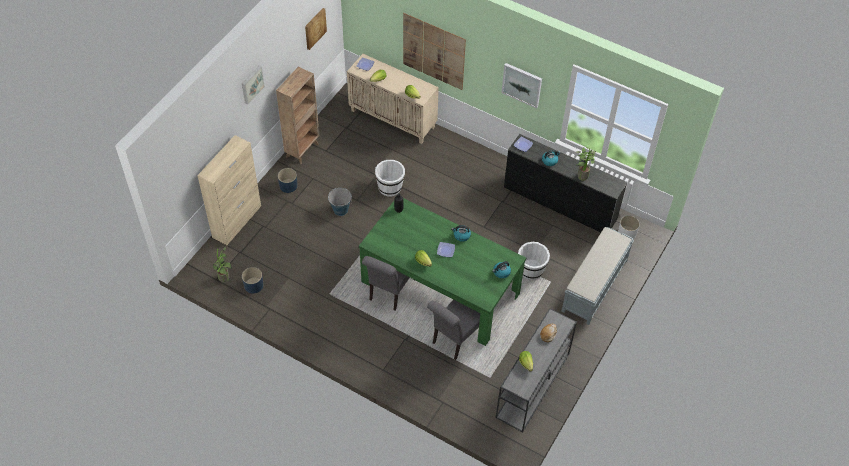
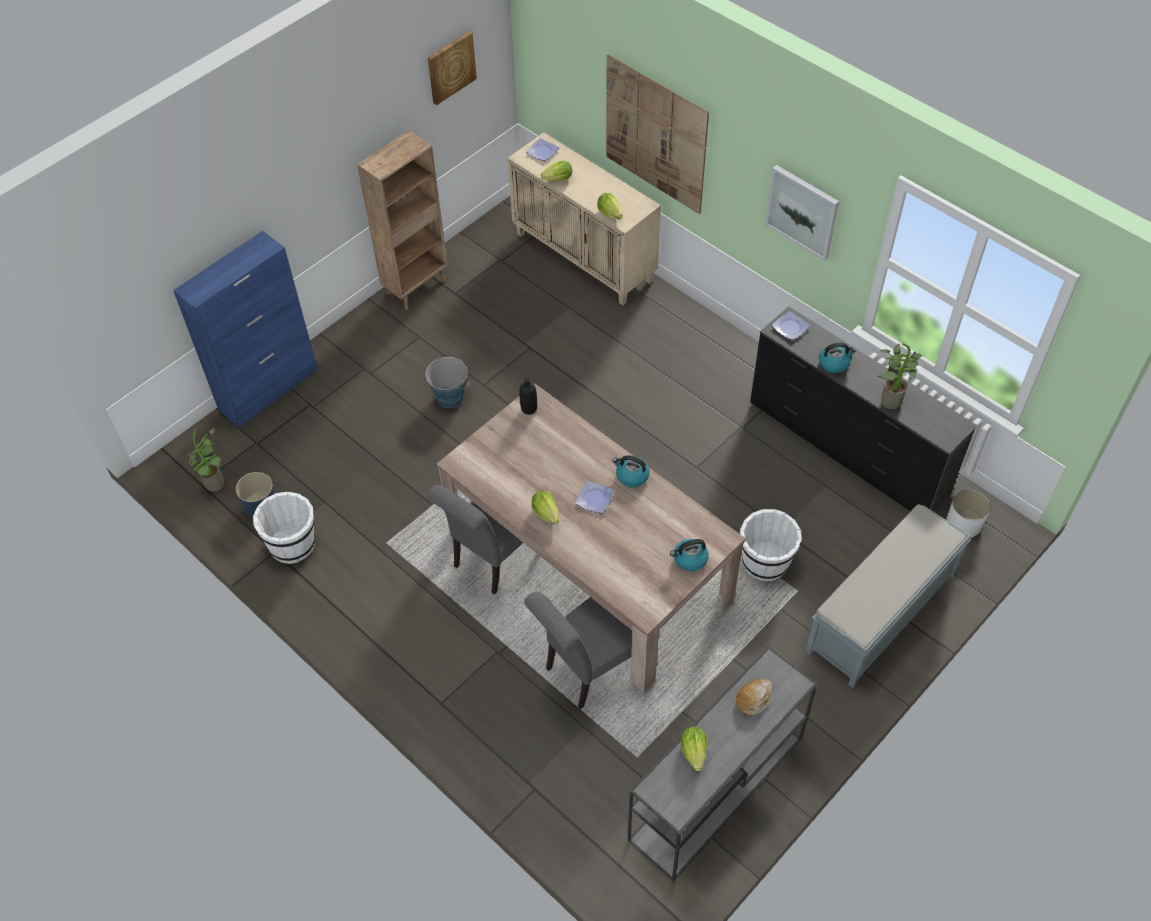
camera: 15 degrees right, 0 degrees up
(237, 221) = (269, 389): beige cabinet -> blue cabinet
(251, 84) = (302, 142): picture -> none
(288, 185) = (374, 342): blue planter -> none
(390, 187) = (547, 371): white bucket -> white bucket (293, 544)
(440, 287) = (588, 566): green dining table -> beige dining table

